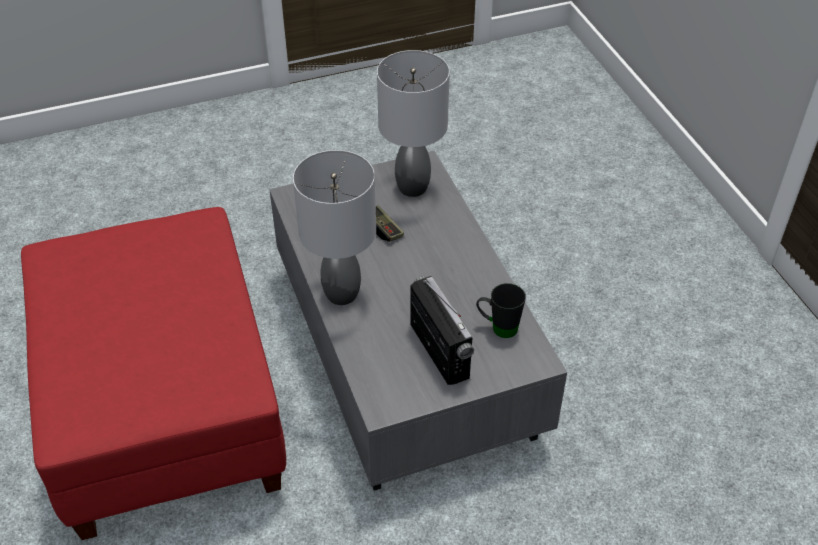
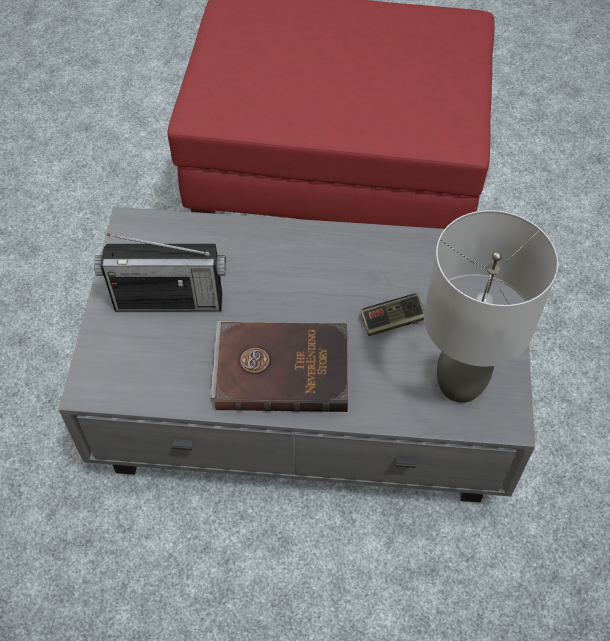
camera: 115 degrees right, 10 degrees up
(340, 293) = (306, 244): grey table lamp -> none
(455, 269) = (281, 368): none -> brown book
(498, 327) = (164, 370): black mug -> none

